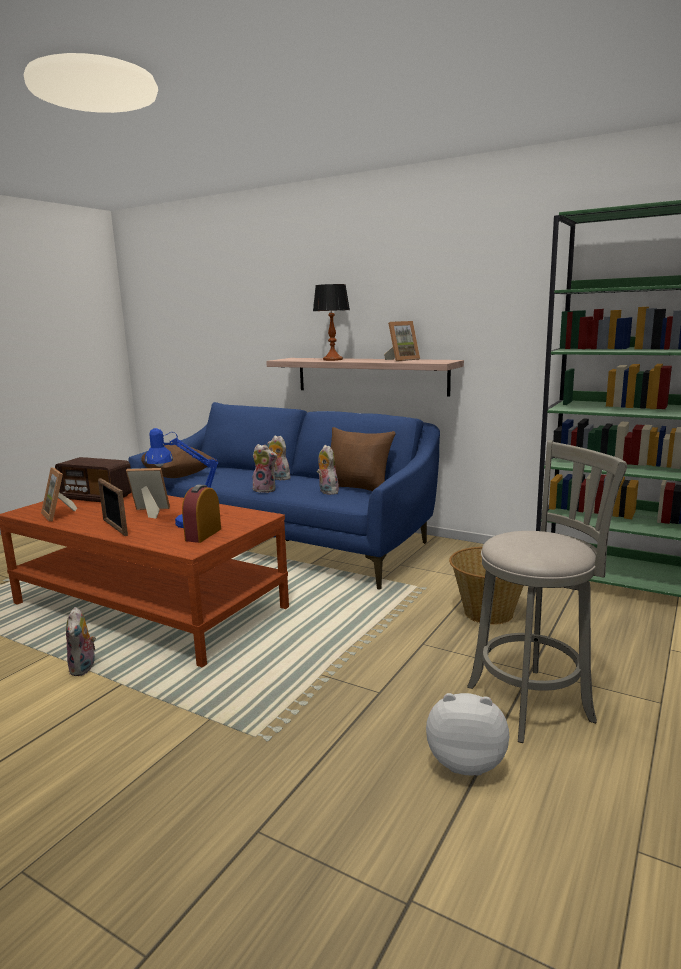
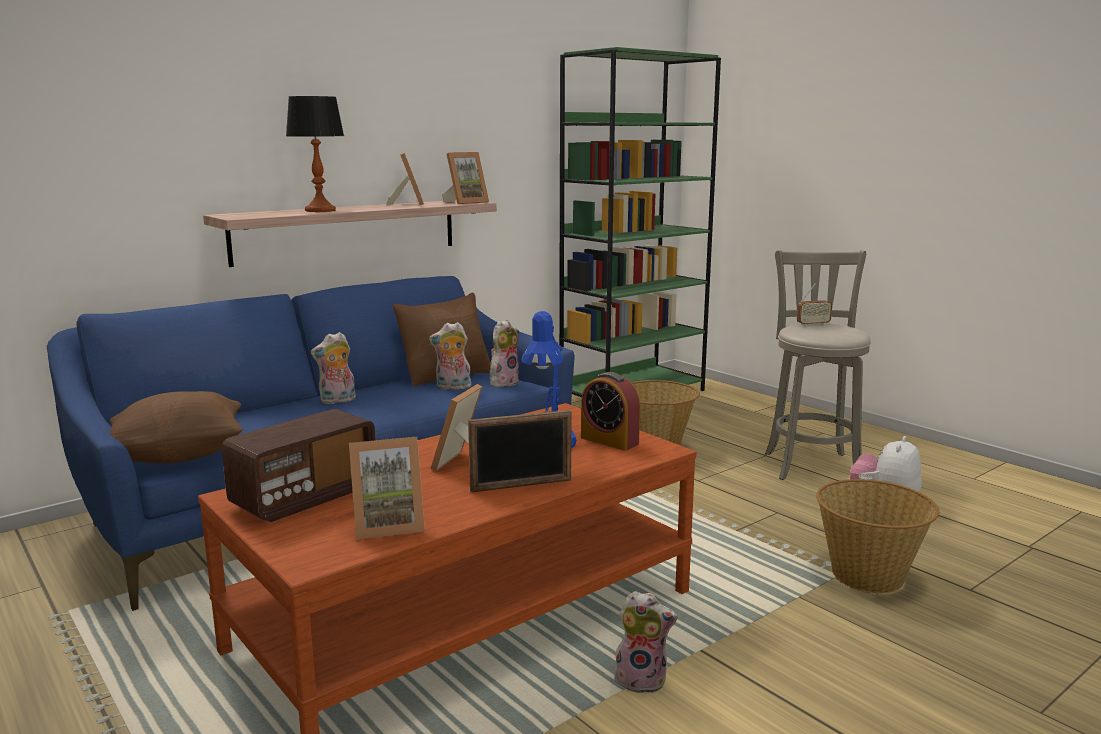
camera: 70 degrees left, 0 degrees up
(264, 756) = (868, 575): none -> basket
(265, 490) = (389, 411): plush toy -> plush toy (503, 382)
(434, 361) = (465, 202): none -> picture frame
(548, 537) = (813, 324): none -> radio

